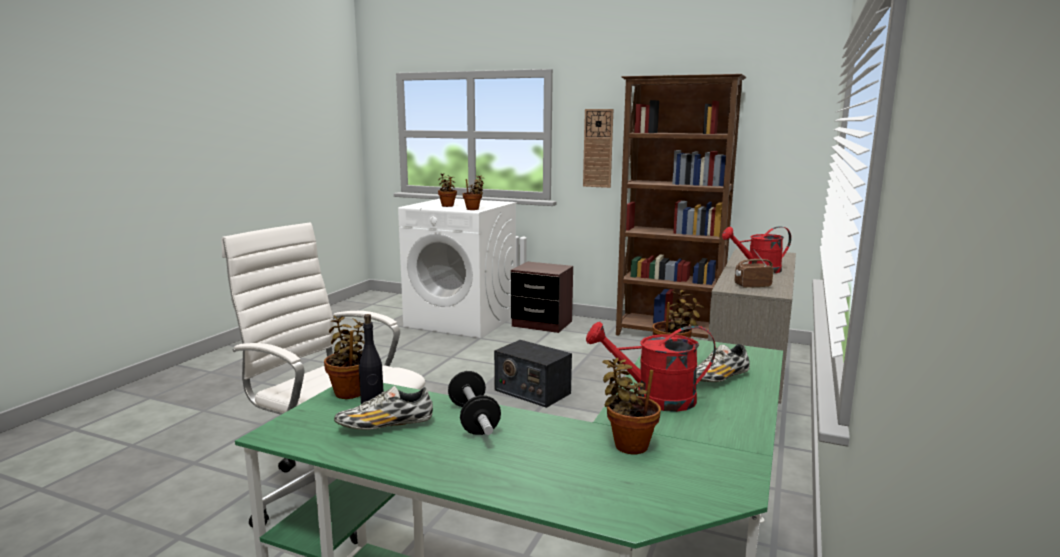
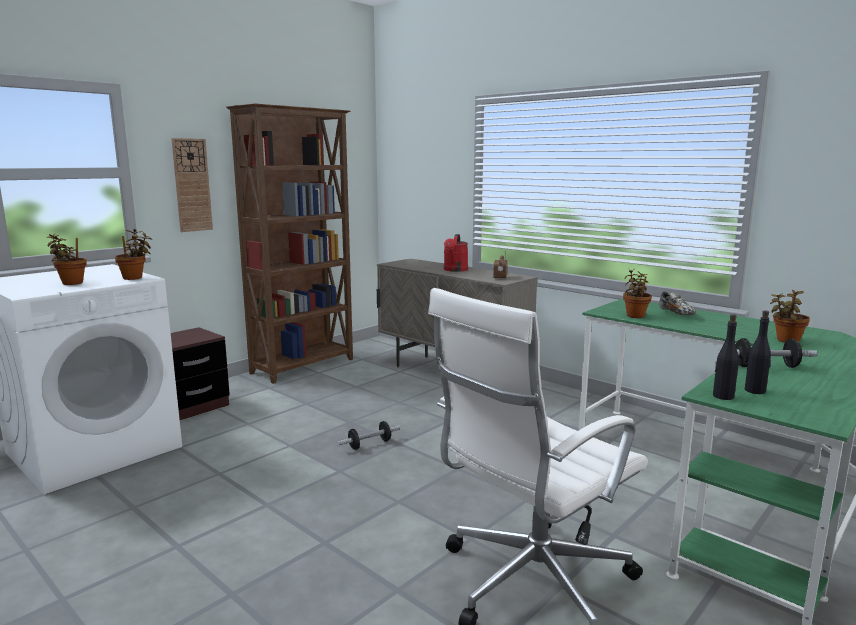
camera: 70 degrees left, 0 degrees up
(350, 392) = (722, 396): potted plant -> black bottle
(385, 426) = (790, 389): shoe -> none
(532, 391) = (369, 444): radio -> dumbbell
(654, 399) = (713, 328): red watering can -> none

